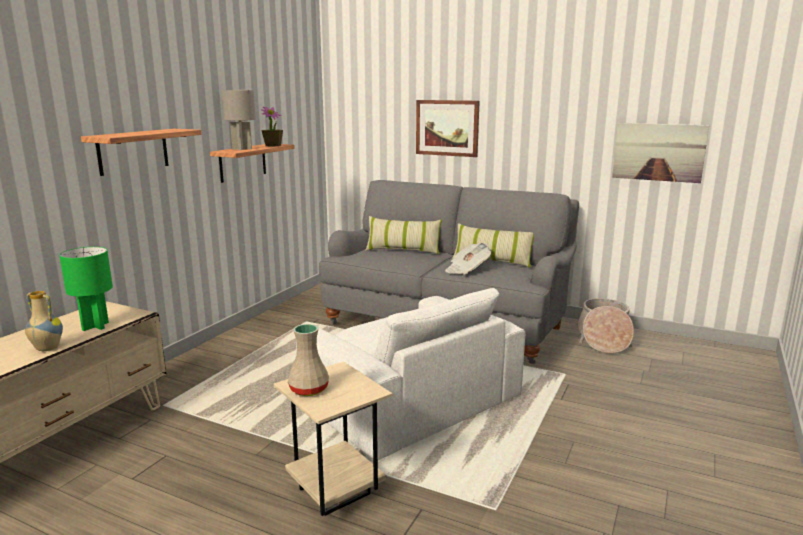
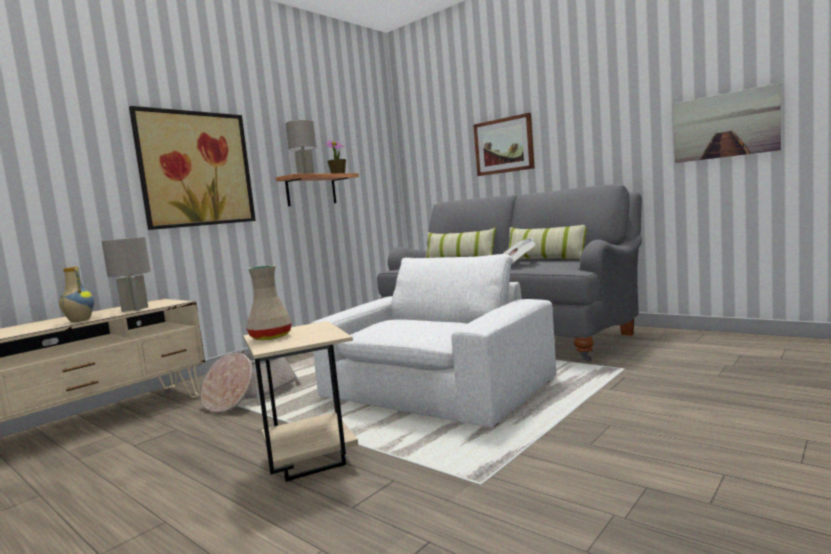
camera: 15 degrees right, 10 degrees down
(95, 326) = (135, 309): green table lamp -> grey table lamp
(133, 151) = (196, 169): shelf -> picture
(409, 400) = (436, 390): white armchair -> white armchair turned 120 degrees counterclockwise
(603, 339) = (683, 341): basket -> basket (250, 397)

